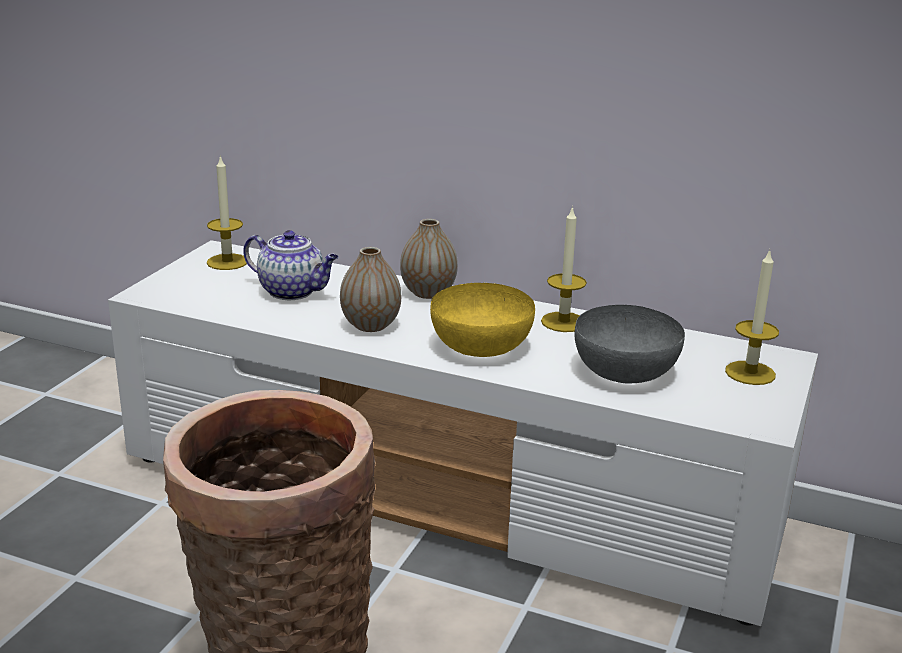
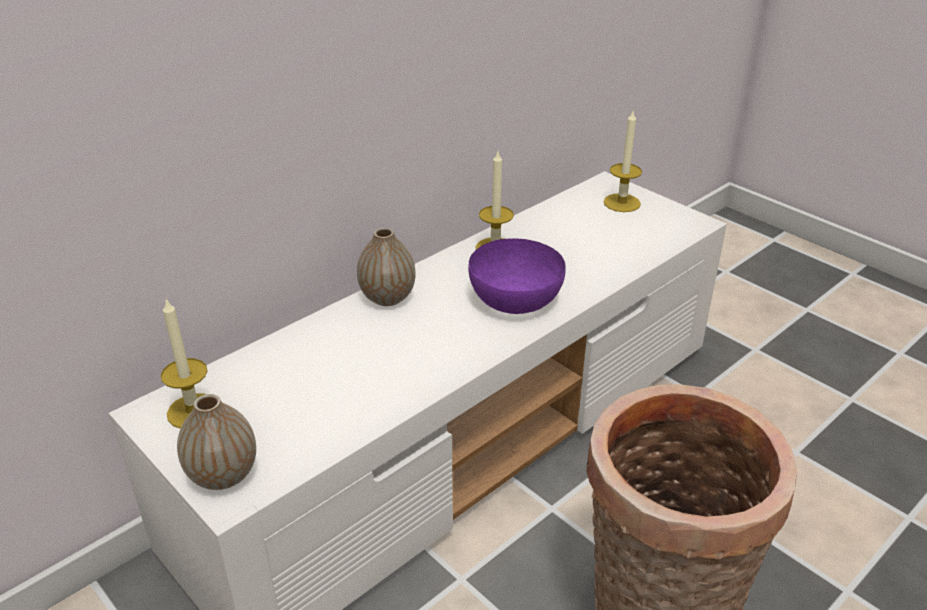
camera: 65 degrees left, 10 degrees up
(293, 291) = (318, 379): teapot -> none
(370, 325) = (435, 348): vase -> vase (223, 475)
(482, 346) = (516, 299): yellow bowl -> purple bowl
(626, 371) = (595, 248): grey bowl -> none

